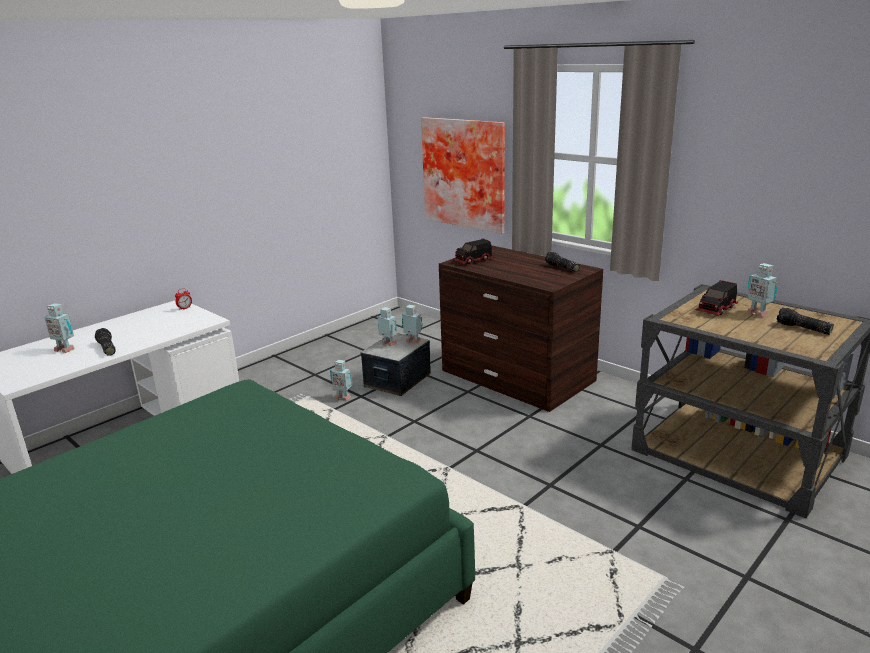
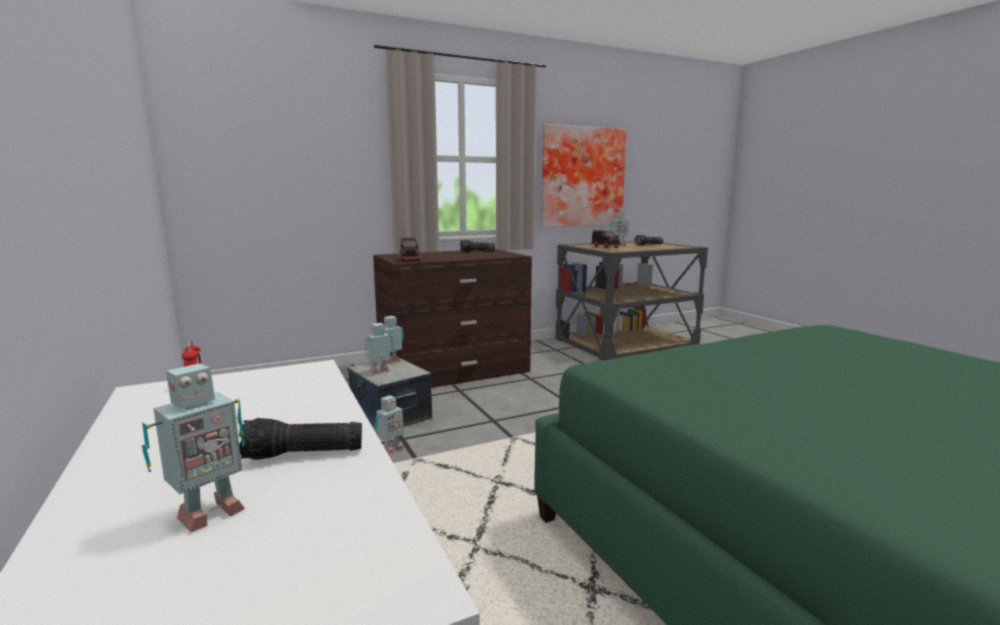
camera: 70 degrees left, 10 degrees down
(465, 173) = (310, 185): picture -> picture (581, 177)

